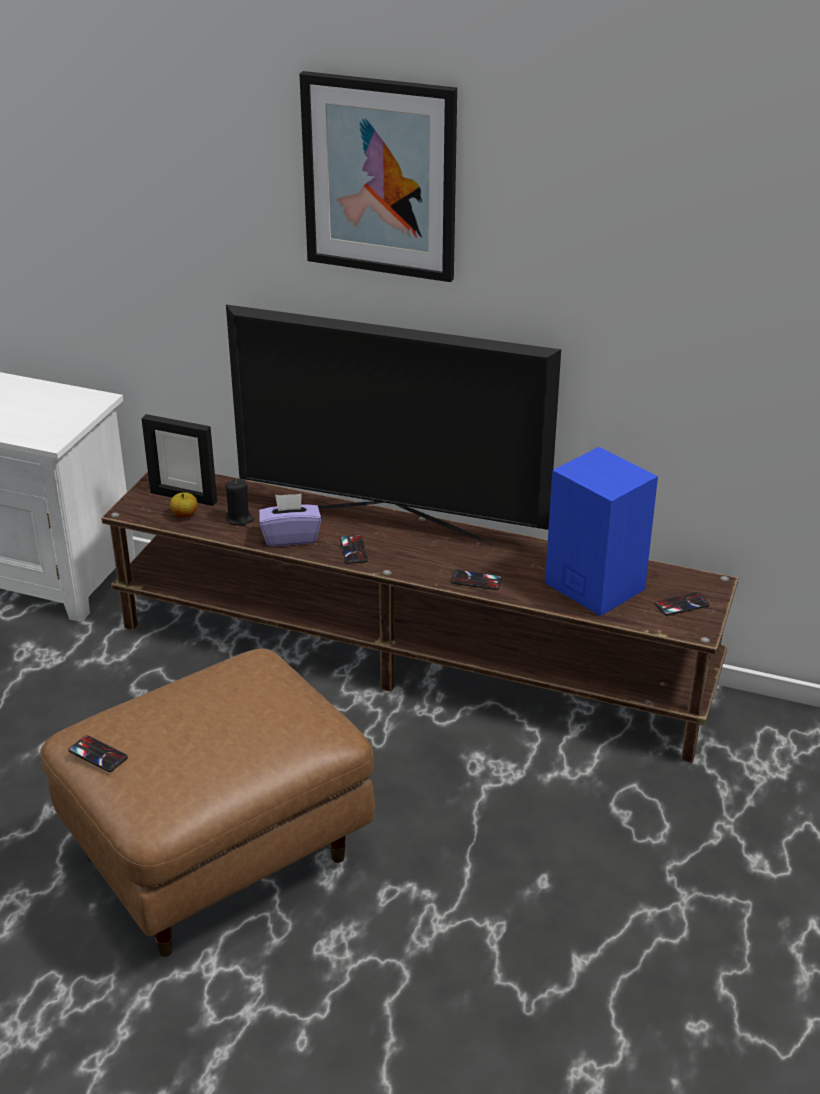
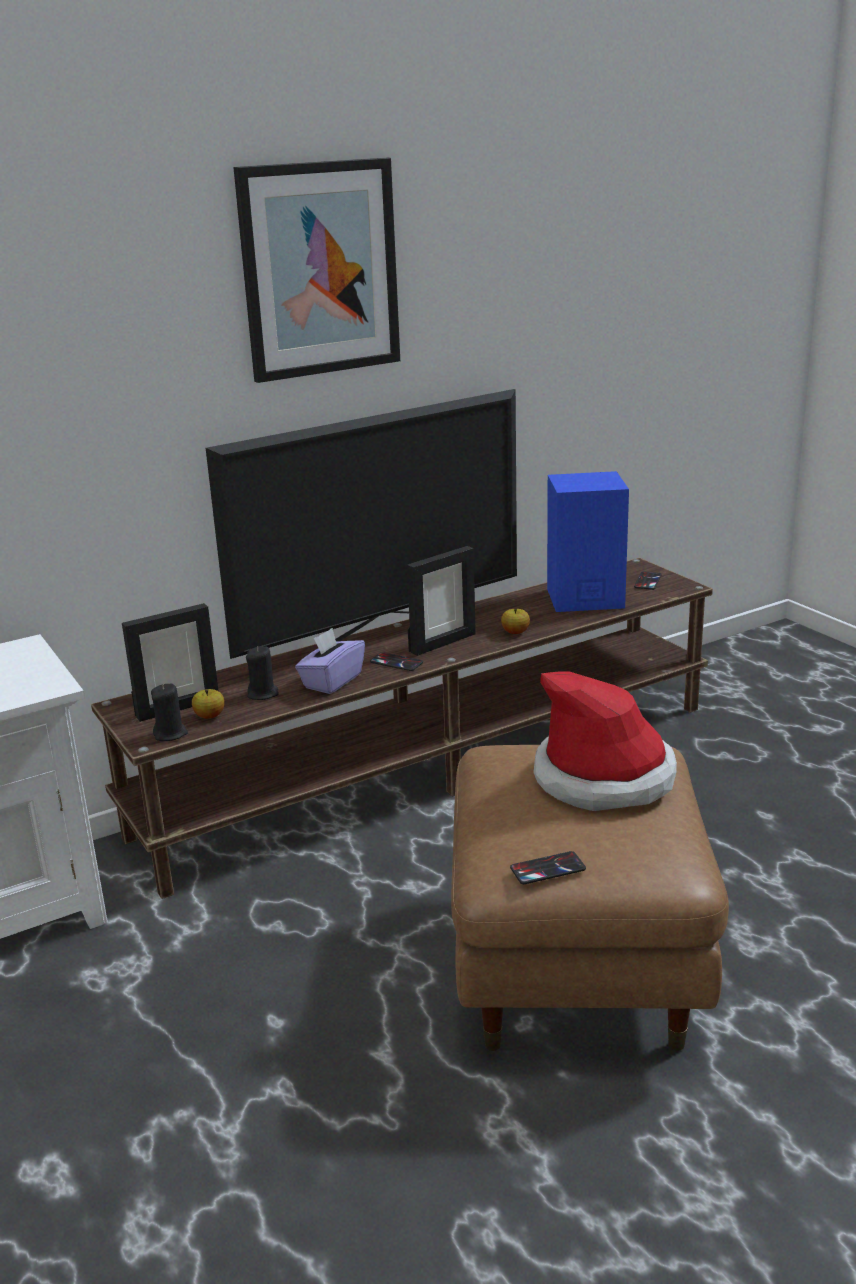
camera: 50 degrees left, 10 degrees down
(145, 513) = (170, 734): none -> black candle
(251, 728) = (604, 777): none -> hat
(414, 554) = (442, 642): none -> picture frame
(476, 580) = (515, 632): phone -> apple

